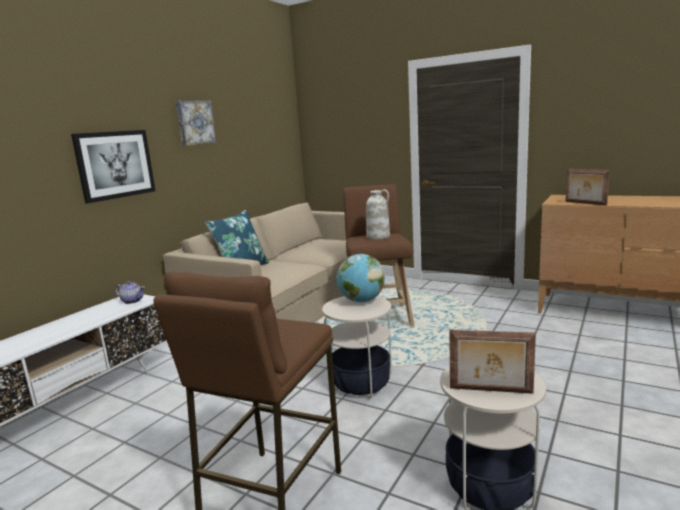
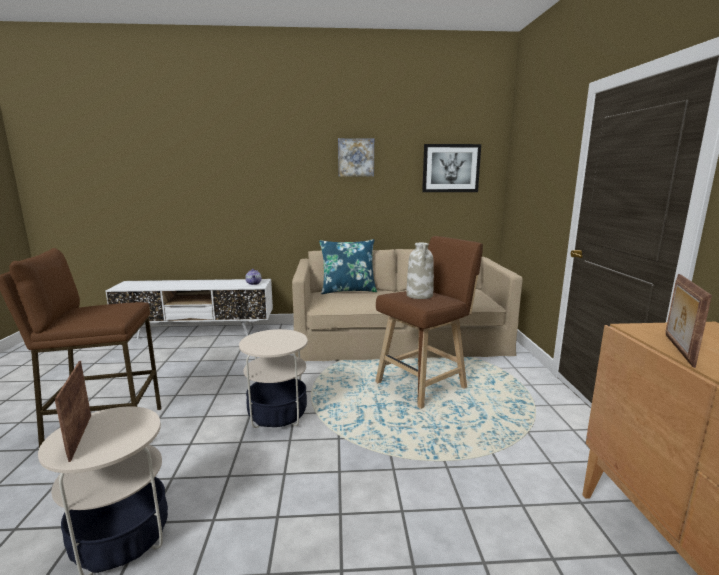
camera: 55 degrees right, 0 degrees up
(115, 164) = (273, 185): picture -> picture (451, 168)
(361, 301) = (287, 340): globe -> none

